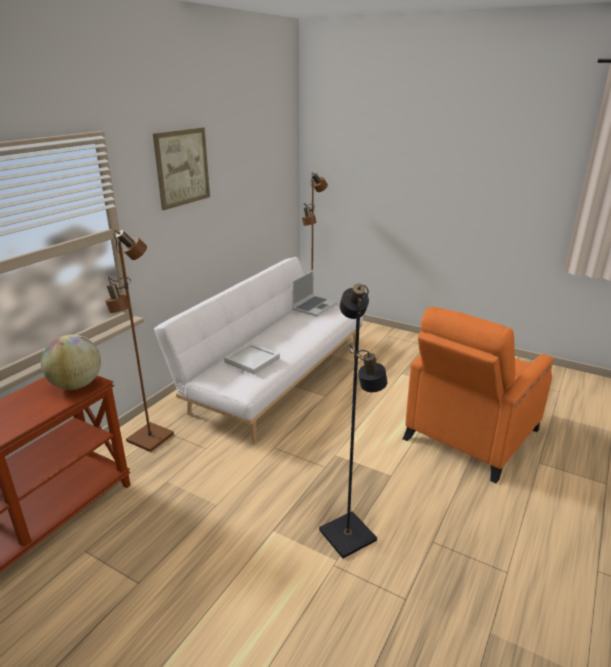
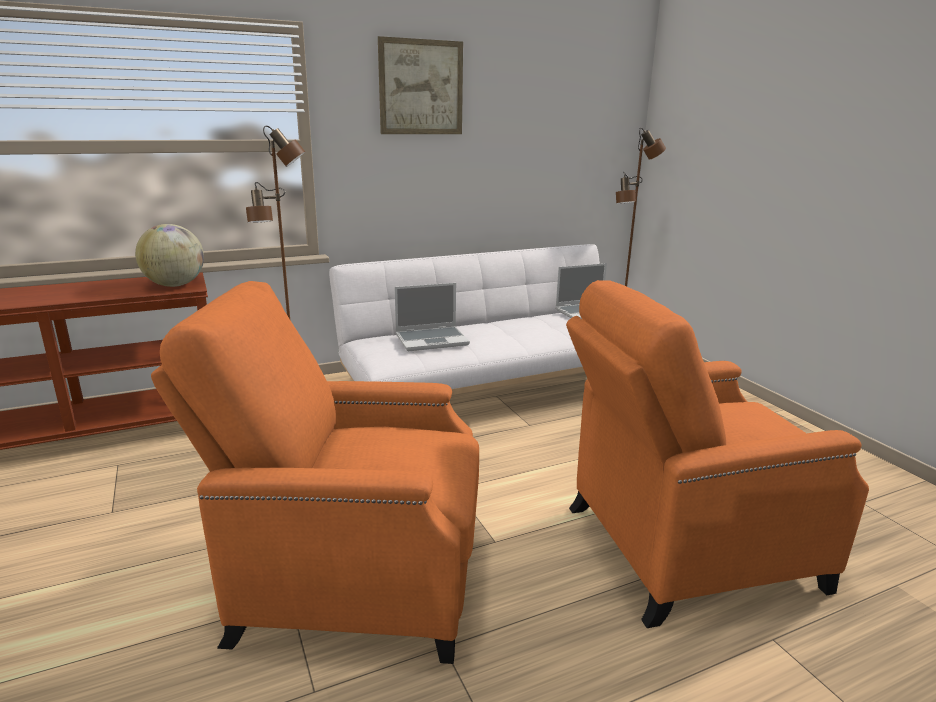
camera: 35 degrees right, 5 degrees down
(252, 360) = (432, 340): white tray -> laptop
(347, 535) = (349, 578): black floor lamp -> orange armchair

